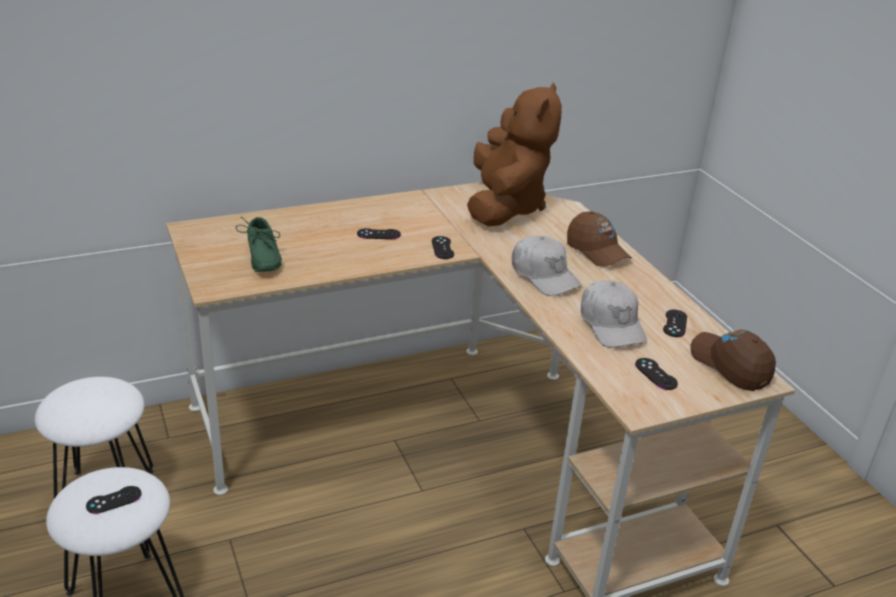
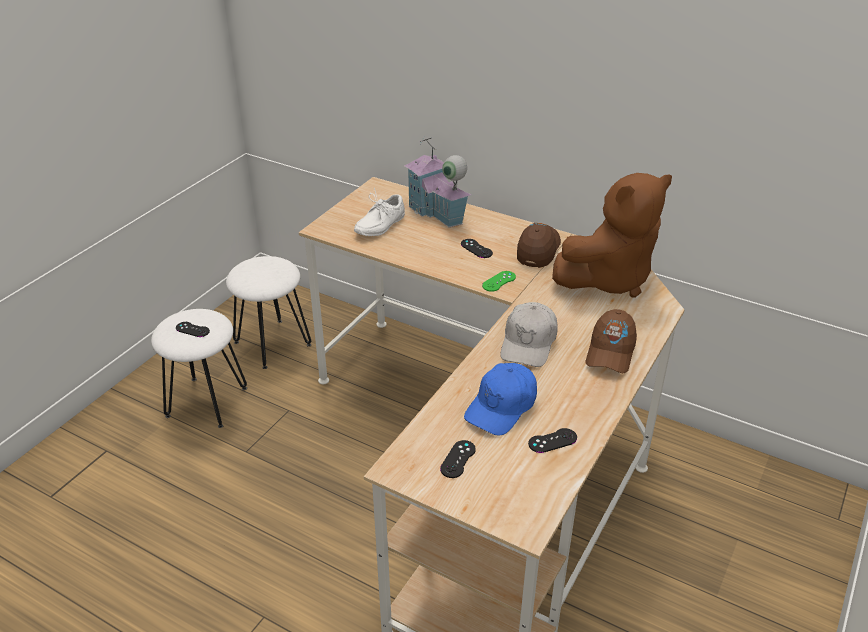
camera: 55 degrees right, 5 degrees up
(260, 258) = (378, 225): green shoe -> white shoe
(290, 224) = (436, 212): none -> toy house
(442, 248) = (499, 281): black game controller -> green game controller
(611, 325) = (502, 407): white cap -> blue cap
(730, 366) = (525, 499): brown cap -> brown cap (538, 250)

